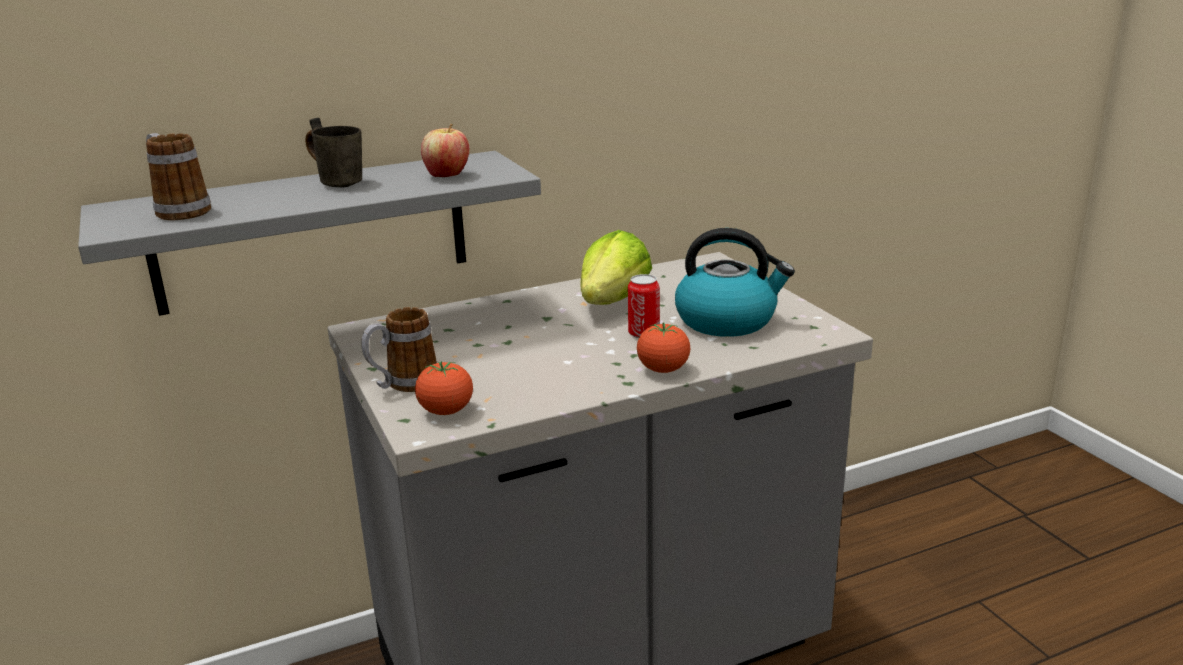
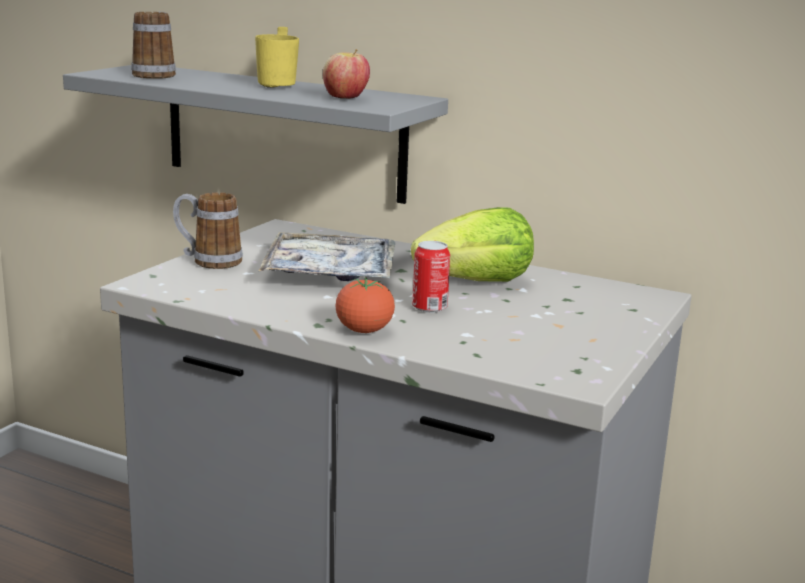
camera: 50 degrees right, 5 degrees down
(340, 181) = (283, 85): grey mug -> yellow mug
(446, 411) = (181, 283): tomato -> none
(513, 344) = (330, 272): none -> tray
(727, 320) = (519, 331): kettle -> none

